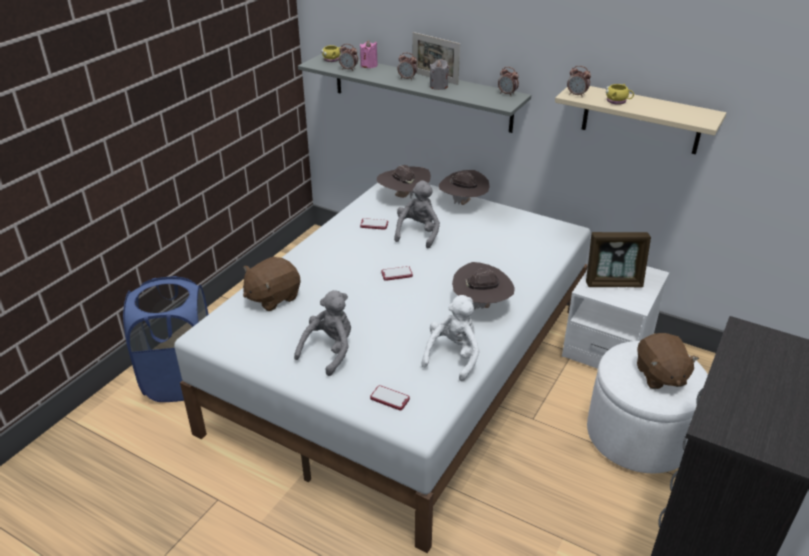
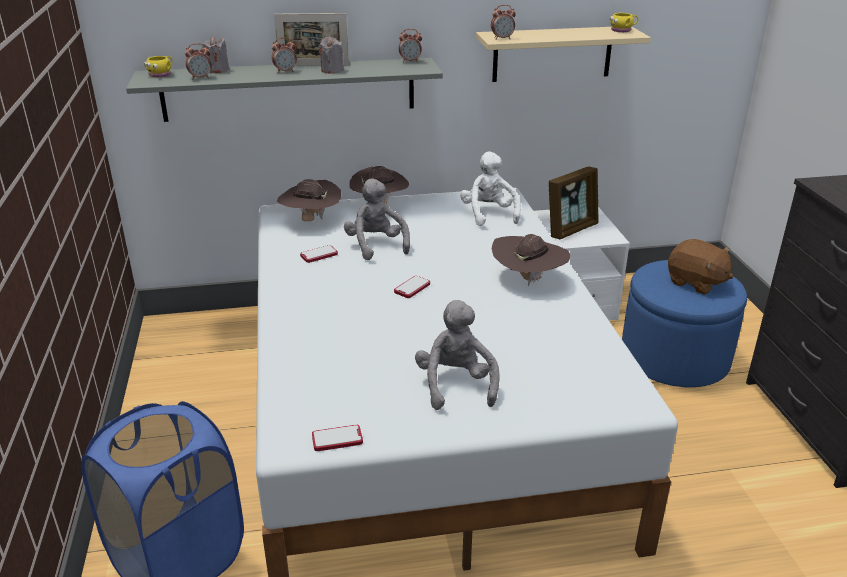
camera: 40 degrees left, 5 degrees down
(272, 297) = (313, 366): brown plush toy -> none
(369, 65) = (217, 70): pink candle -> grey candle
(389, 398) = (577, 395): phone -> phone (337, 439)
(453, 356) = (572, 331): white plush toy -> white plush toy (488, 214)
(618, 101) = (543, 36): yellow mug -> yellow mug (622, 30)
(638, 435) = (674, 358): white ottoman -> blue ottoman

